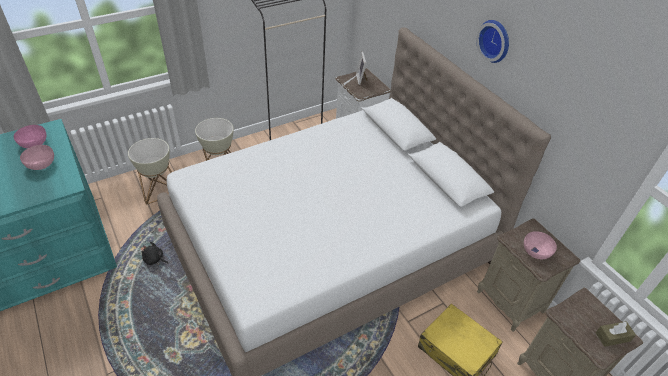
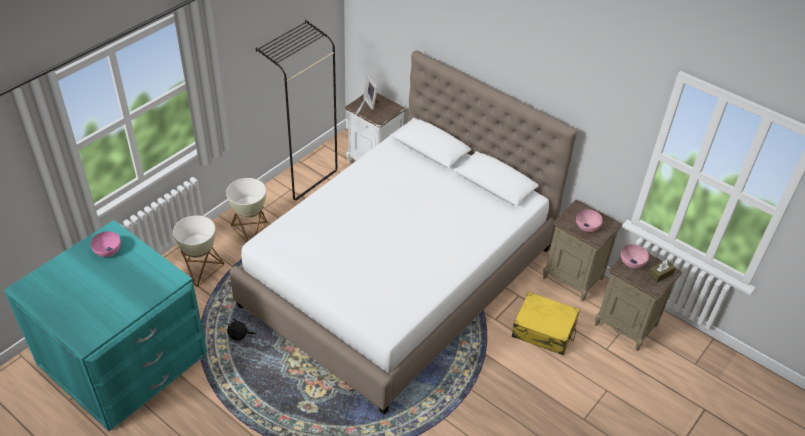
camera: 20 degrees left, 0 degrees up
(41, 164) = (131, 267): pink bowl -> pink bowl (632, 262)
(495, 40) = (511, 57): wall clock -> none

